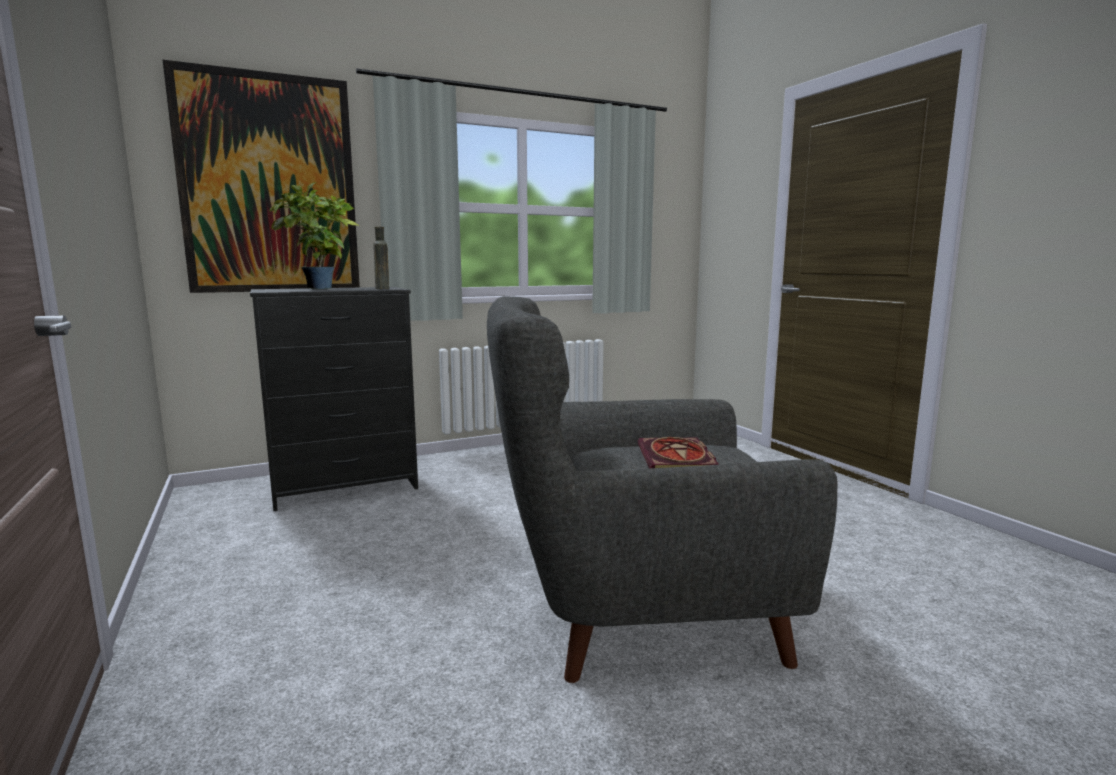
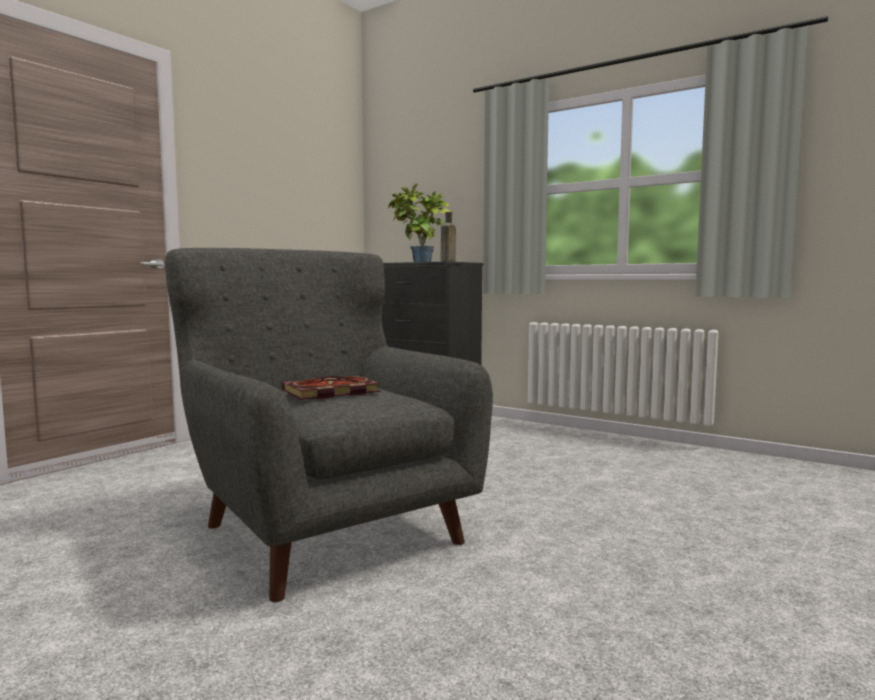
camera: 60 degrees right, 5 degrees down
(269, 185) = (426, 190): picture -> none

